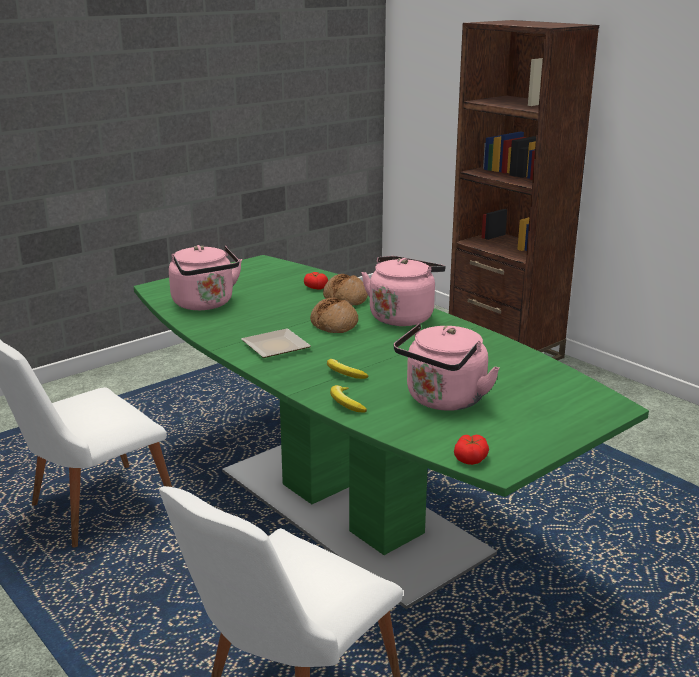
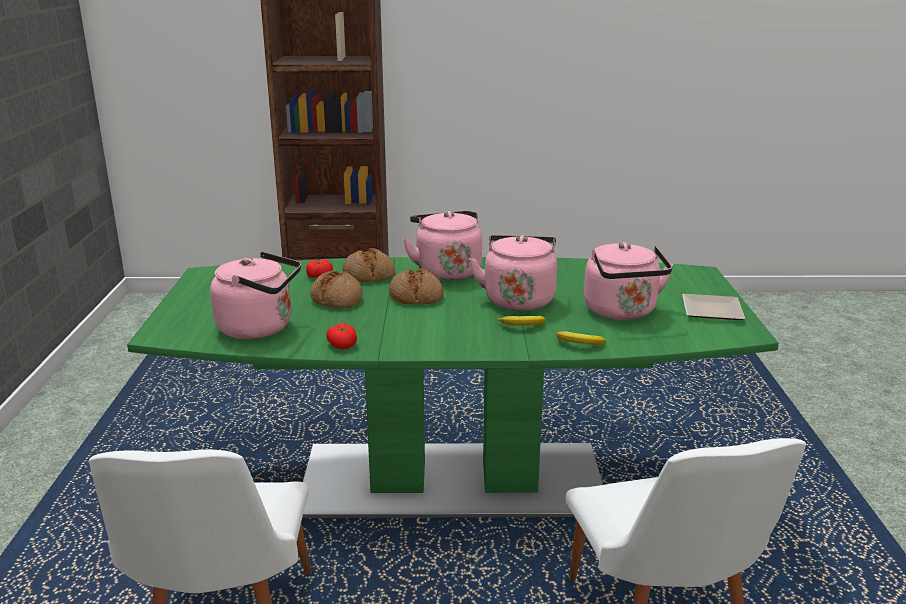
camera: 50 degrees left, 0 degrees up
(275, 348) = (423, 333): plate -> plate (714, 311)
(286, 305) = (337, 299): none -> bread
(395, 356) = (518, 299): none -> pink kettle
(471, 458) = (725, 336): tomato -> tomato (342, 344)

